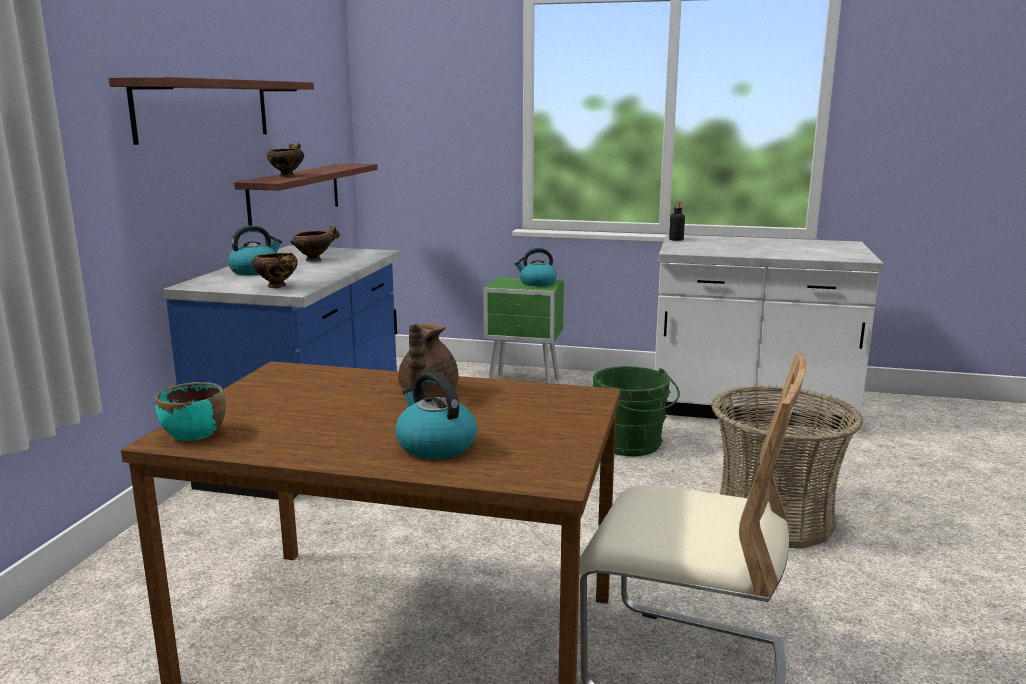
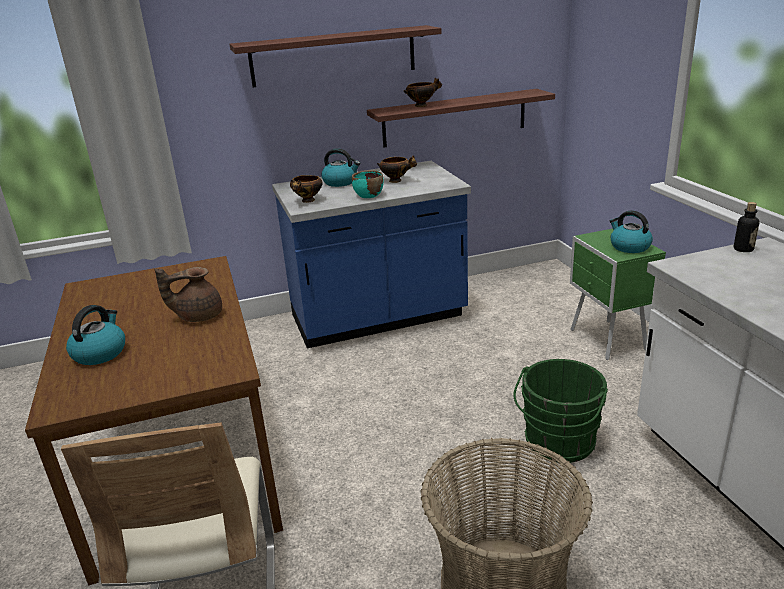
camera: 60 degrees right, 10 degrees up
(194, 434) = (91, 289): turquoise bowl -> turquoise bowl (368, 195)

